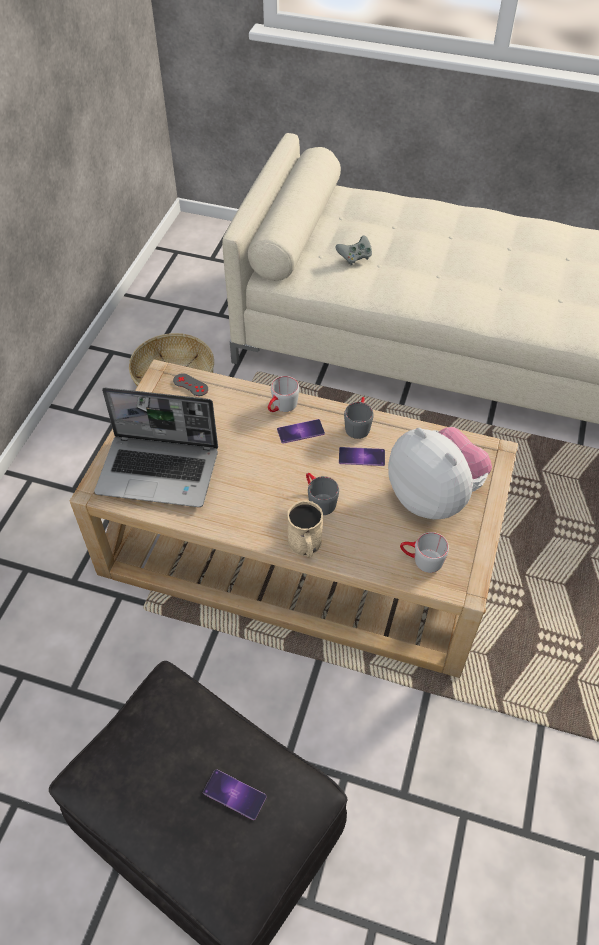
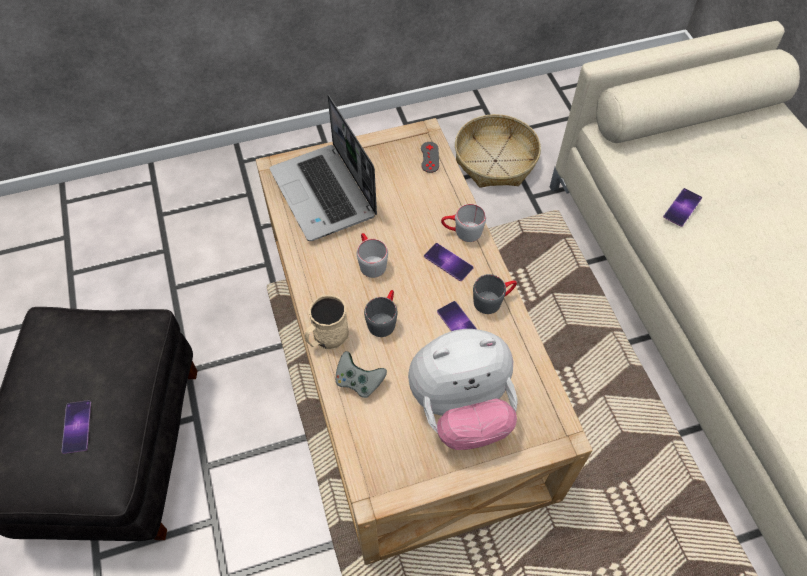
camera: 55 degrees right, 5 degrees up
(354, 257) = (698, 176): grey game controller -> grey game controller (358, 381)
(373, 280) = (682, 207): none -> phone
(421, 560) = (378, 438): grey mug -> grey mug (370, 262)
(433, 496) = (461, 409): plush toy -> plush toy turned 60 degrees clockwise

